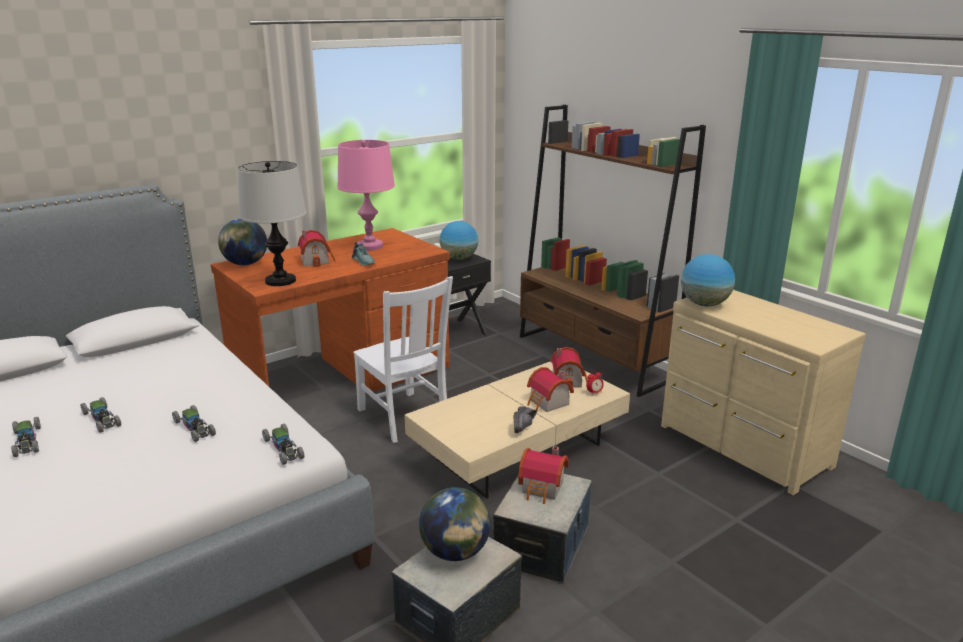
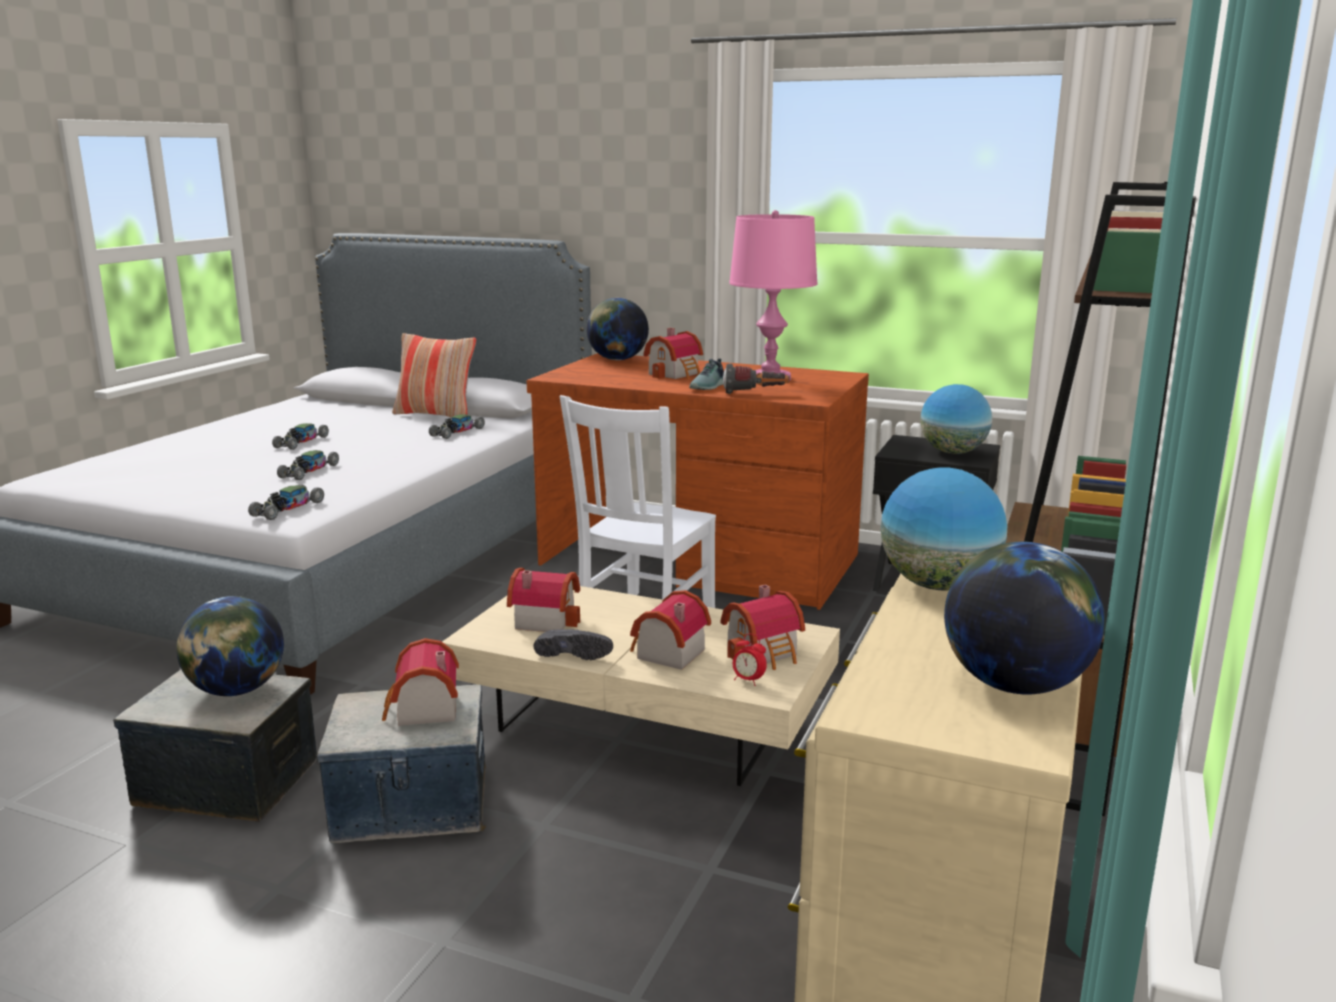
camera: 60 degrees right, 5 degrees down
(27, 441) = (245, 435): toy car -> toy car (457, 432)
(119, 356) = (436, 415): none -> pillow
(280, 281) = (585, 377): table lamp -> none
(398, 257) = (755, 393): none -> flashlight
(471, 424) = (544, 619): none -> toy house
(525, 426) = (574, 653): black shoe -> black shoe turned 150 degrees counterclockwise
(800, 320) = (1014, 684): none -> globe

